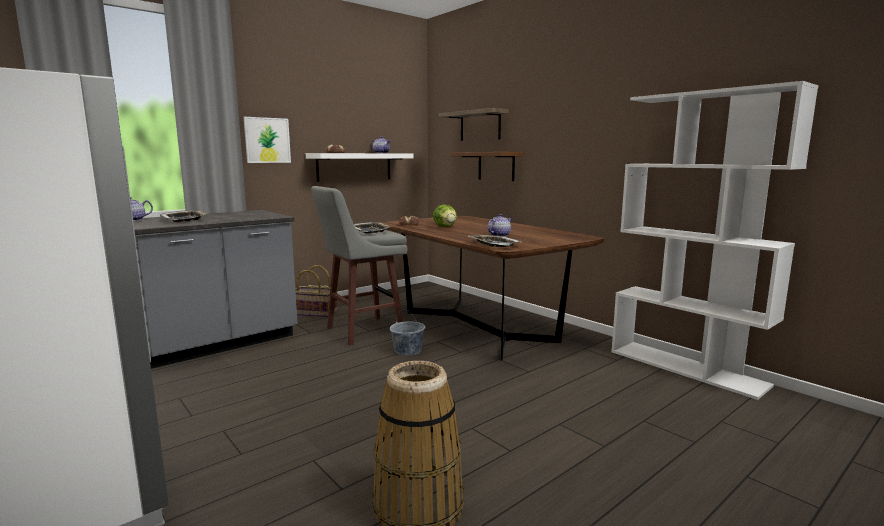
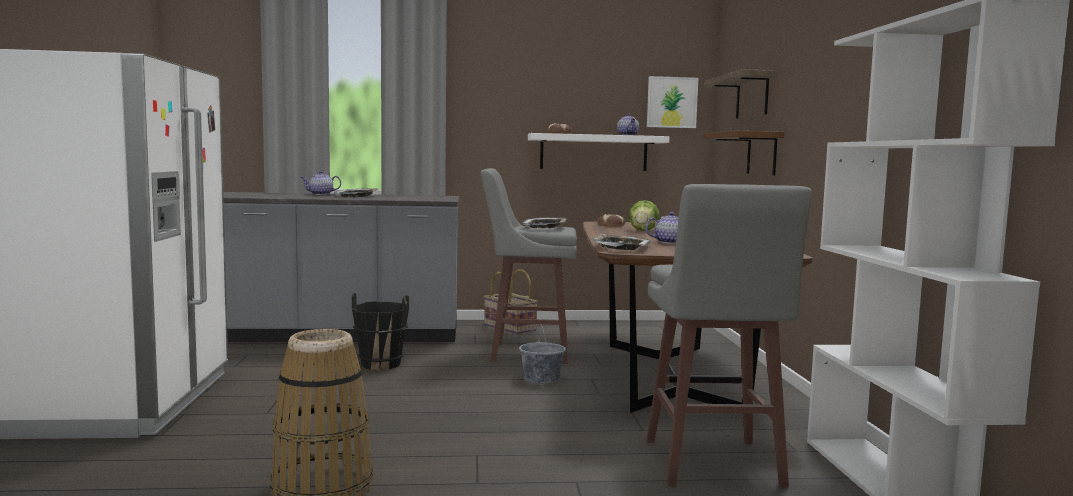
camera: 35 degrees right, 5 degrees down
(265, 371) = (381, 364): none -> black bucket
(267, 140) = (482, 118): picture -> picture (672, 102)
(600, 383) = (712, 465): none -> grey stool

